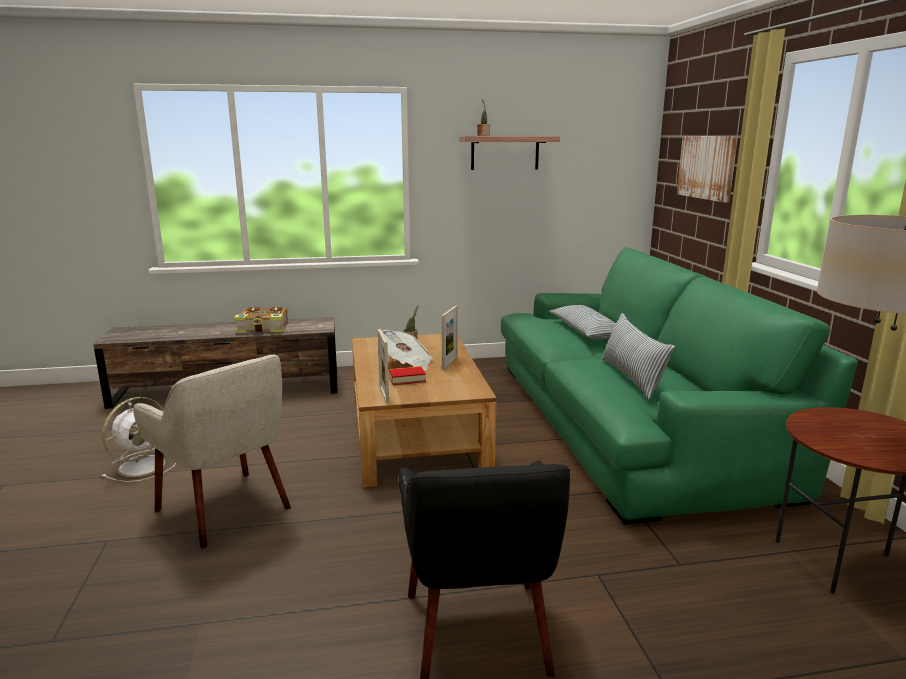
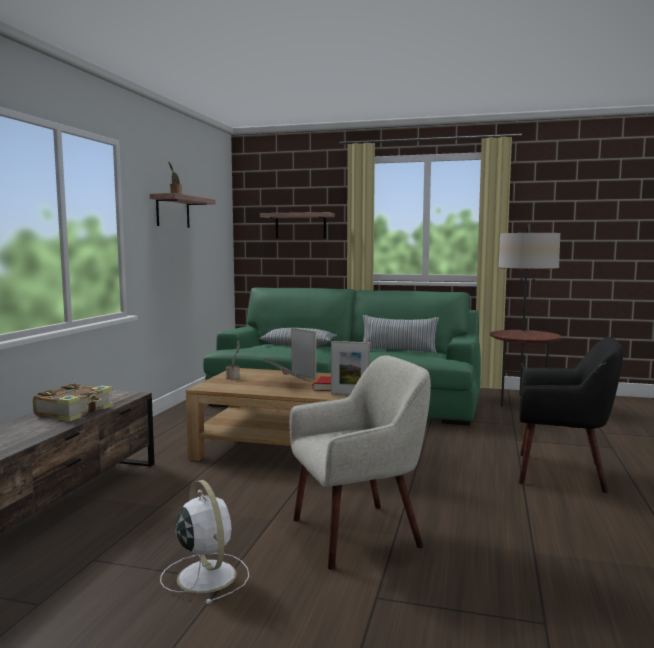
camera: 65 degrees left, 10 degrees down
(707, 167) = (300, 226): picture -> shelf

